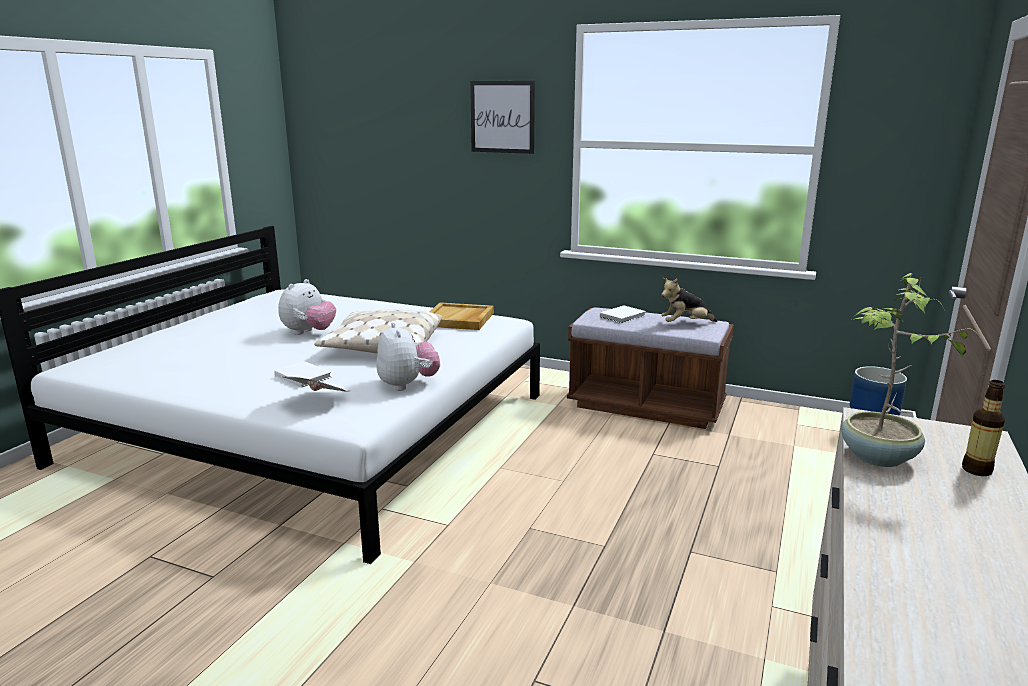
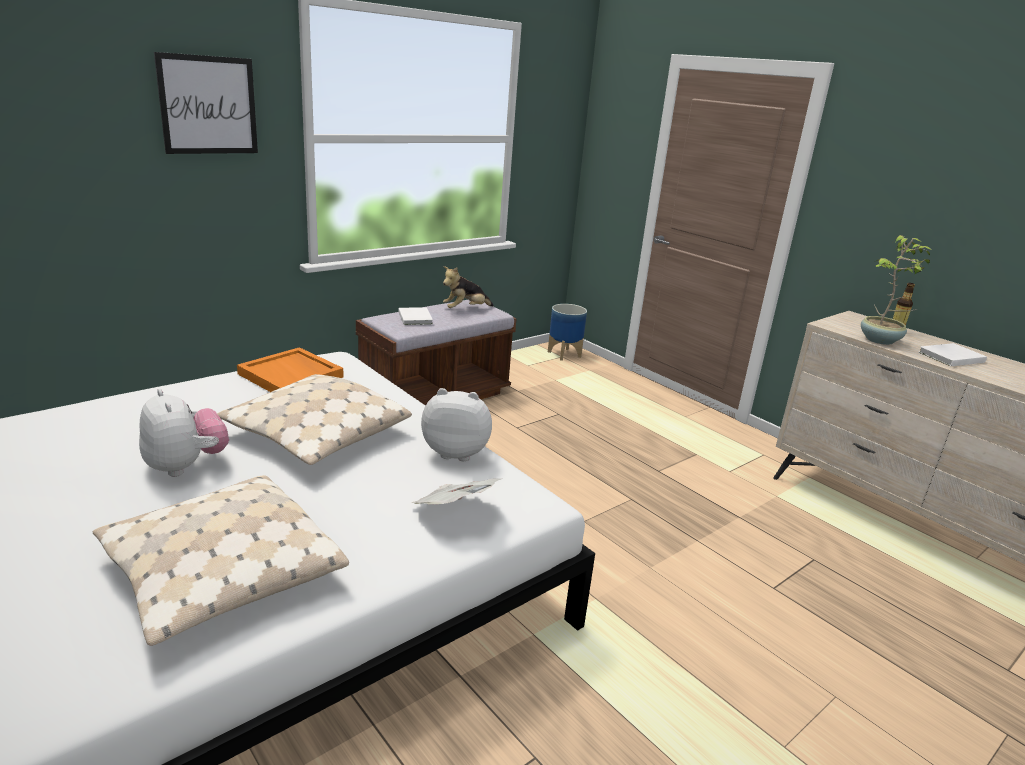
camera: 65 degrees left, 5 degrees up
(209, 369) = (221, 573): none -> beige pillow
(303, 376) = (355, 504): white book -> white book (949, 357)
(459, 319) = (292, 375): beige tray -> orange tray
(685, 324) = (465, 310): plush toy -> plush toy turned 45 degrees clockwise

